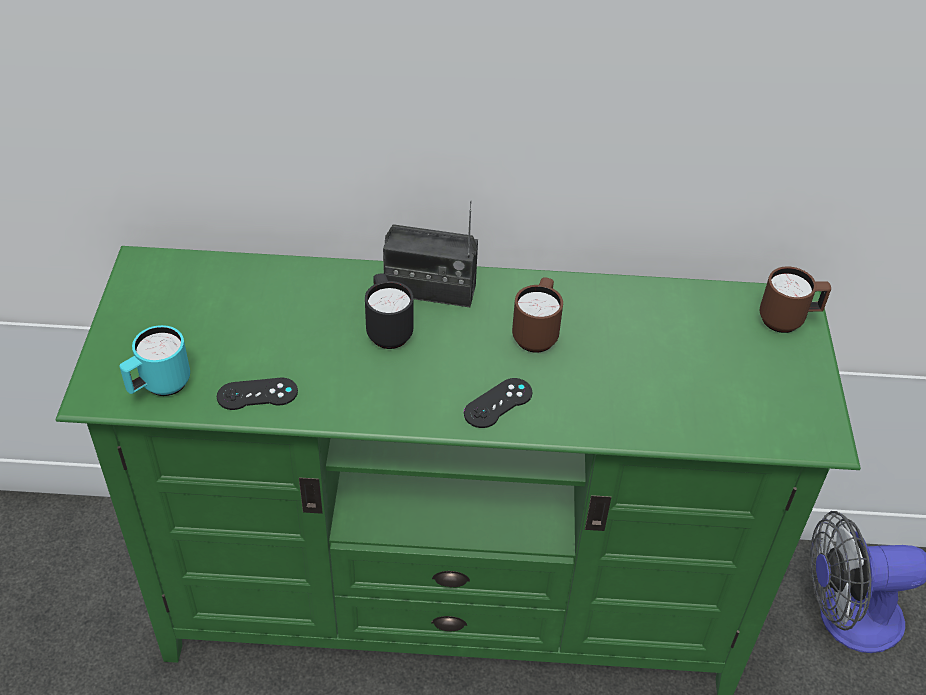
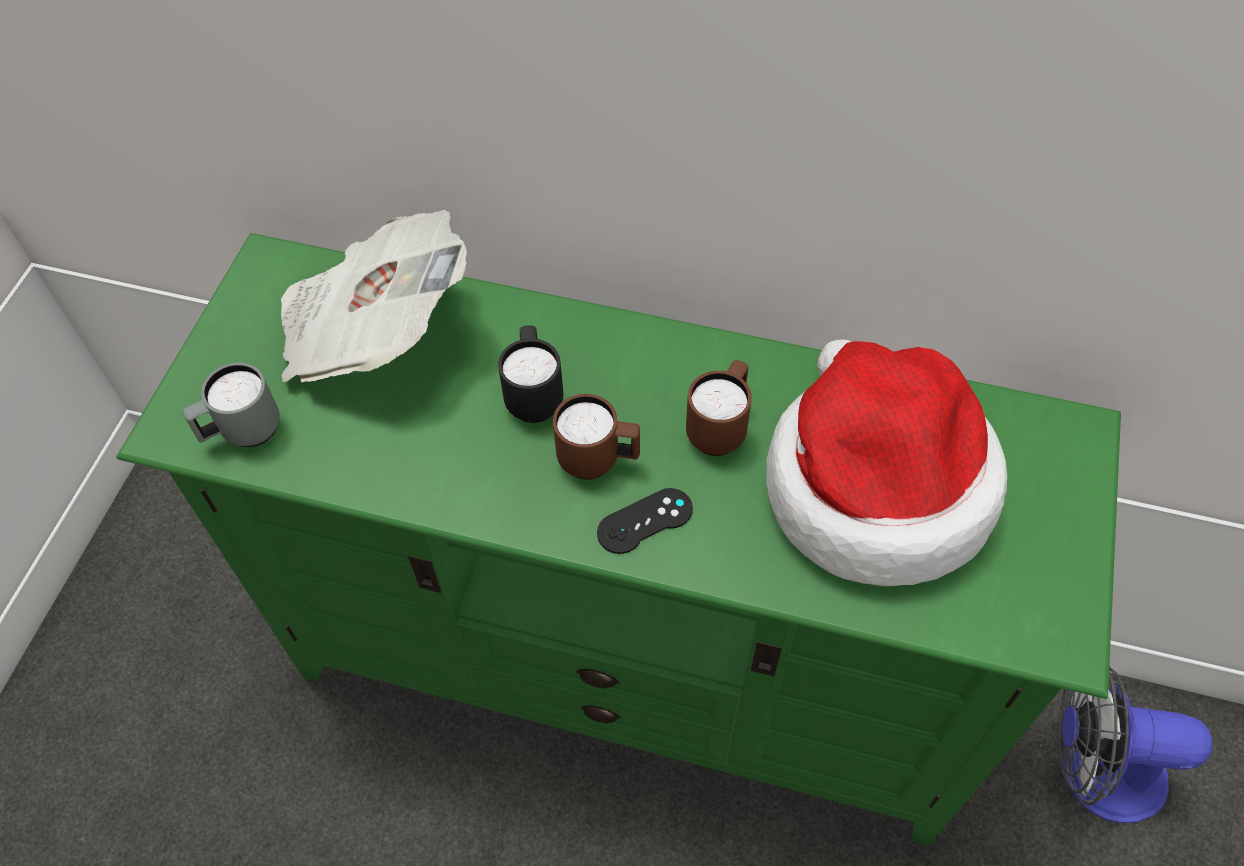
camera: 15 degrees right, 10 degrees up
(159, 386) = (243, 432): turquoise mug -> grey mug
(246, 302) = (374, 331): none -> newspaper
(257, 394) = (354, 461): black game controller -> none
(430, 290) = (601, 346): radio -> none
(659, 356) = (872, 485): none -> hat
(788, 320) = (1062, 457): brown mug -> brown mug (598, 460)

